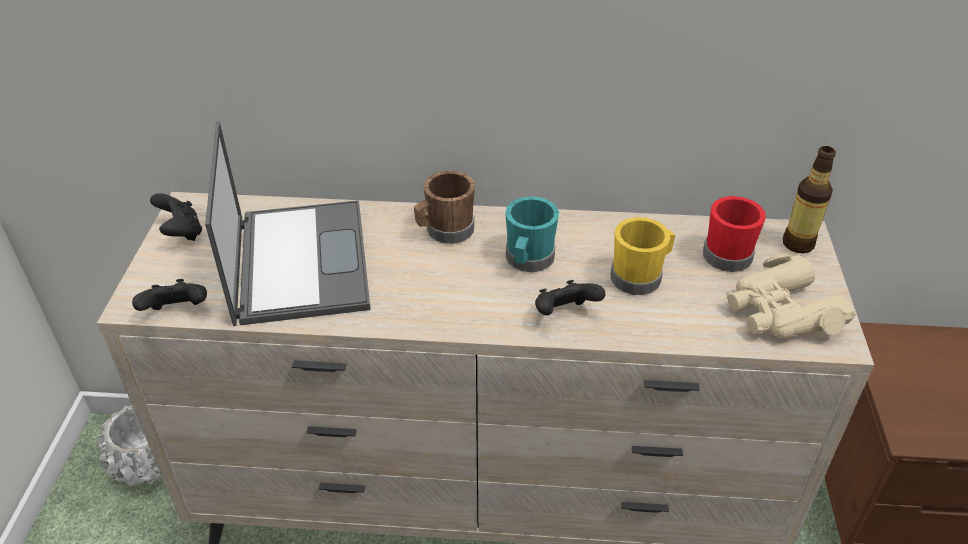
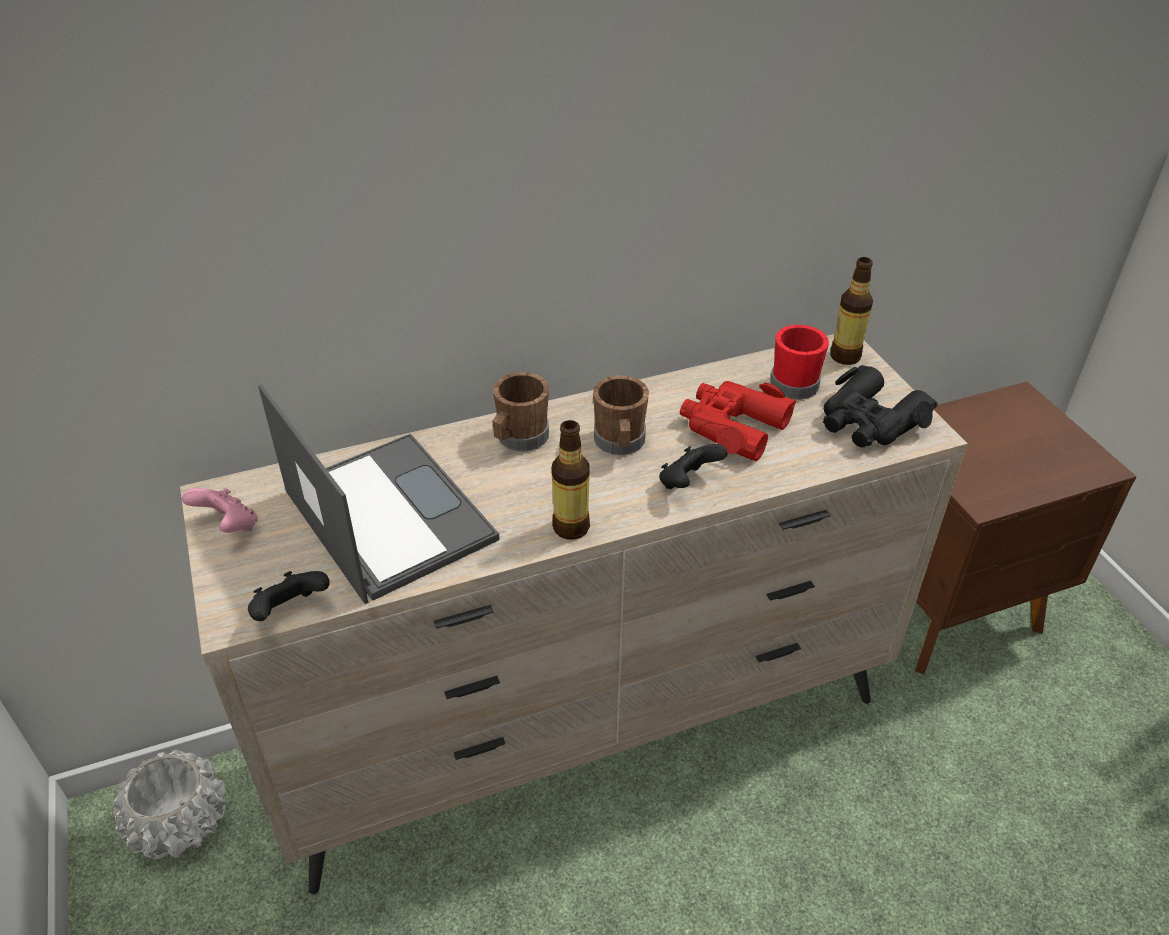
camera: 25 degrees left, 0 degrees up
(181, 233) = (229, 526): black game controller -> pink game controller
(436, 319) = (571, 527): none -> bottle
(528, 261) = (620, 443): turquoise mug -> brown mug
(640, 276) = (732, 427): yellow mug -> red binoculars
(781, 312) = (869, 421): beige binoculars -> black binoculars

